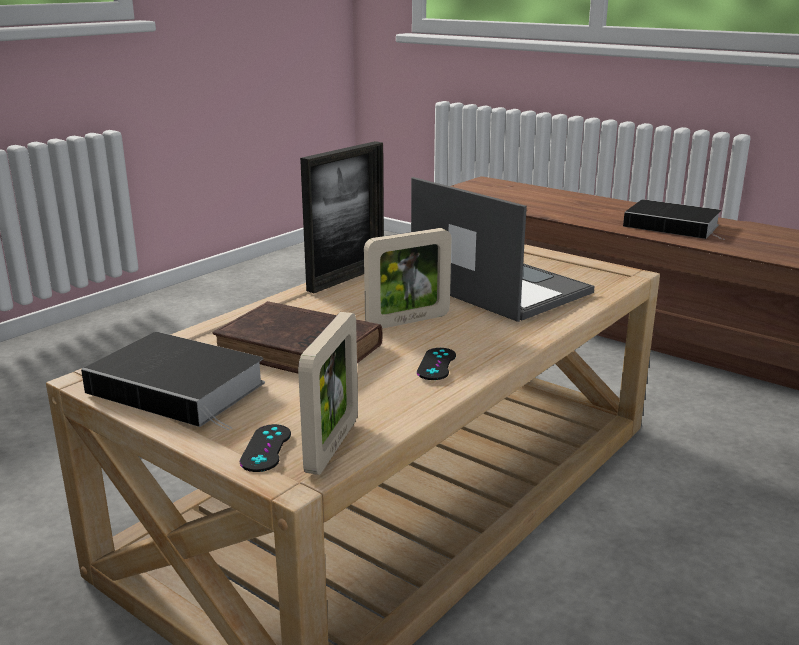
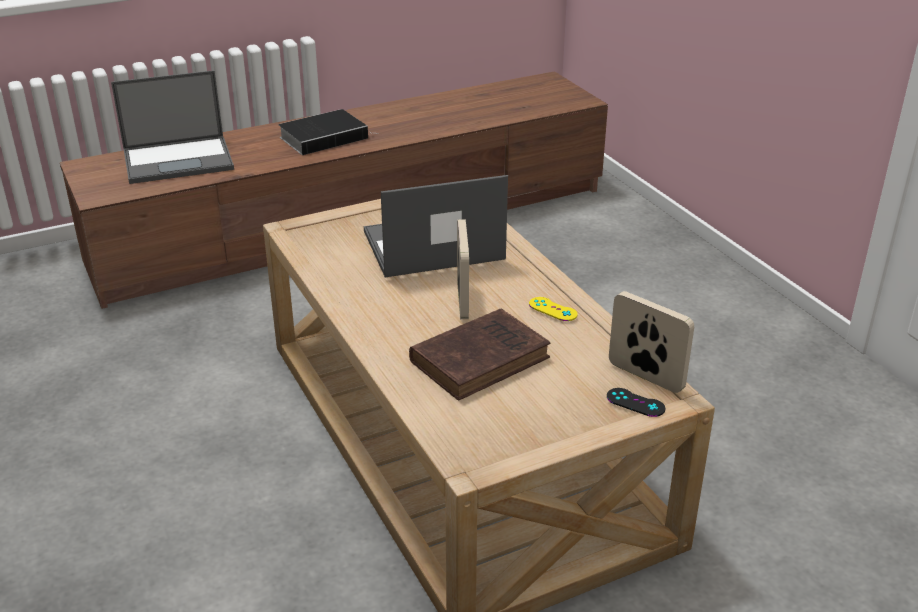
camera: 65 degrees left, 10 degrees up
(182, 388) = (520, 424): book -> none
(346, 278) = (347, 304): picture frame -> none
(436, 364) = (553, 309): black game controller -> yellow game controller
(540, 198) = (179, 160): none -> laptop

